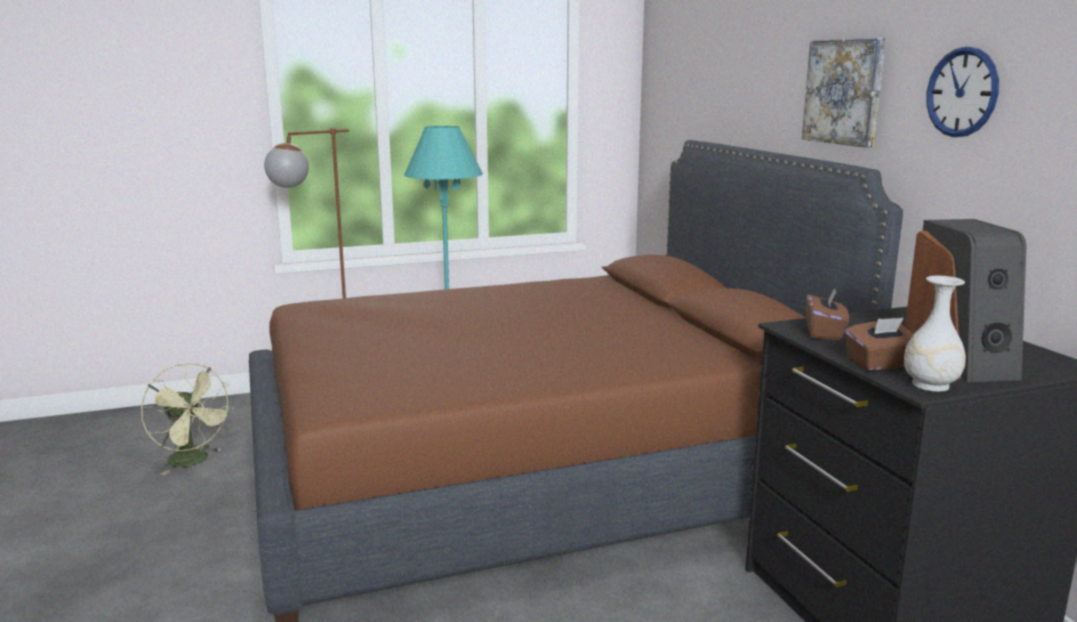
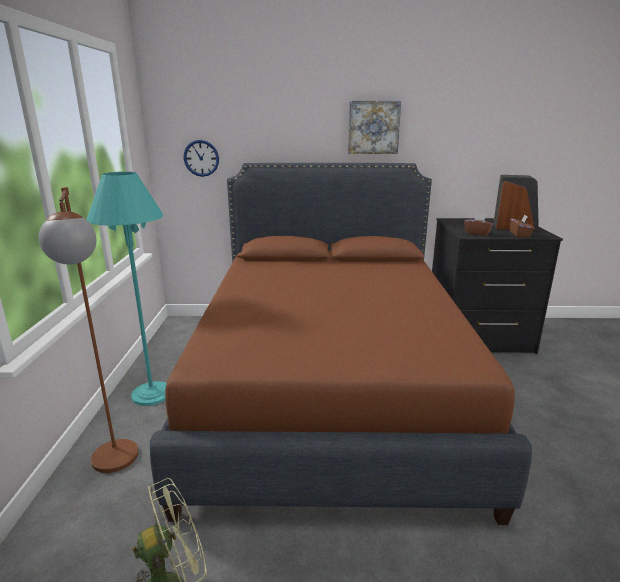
camera: 70 degrees left, 5 degrees up
(929, 385) = (543, 234): white vase -> none
(962, 92) = (447, 125): wall clock -> wall clock (201, 158)

